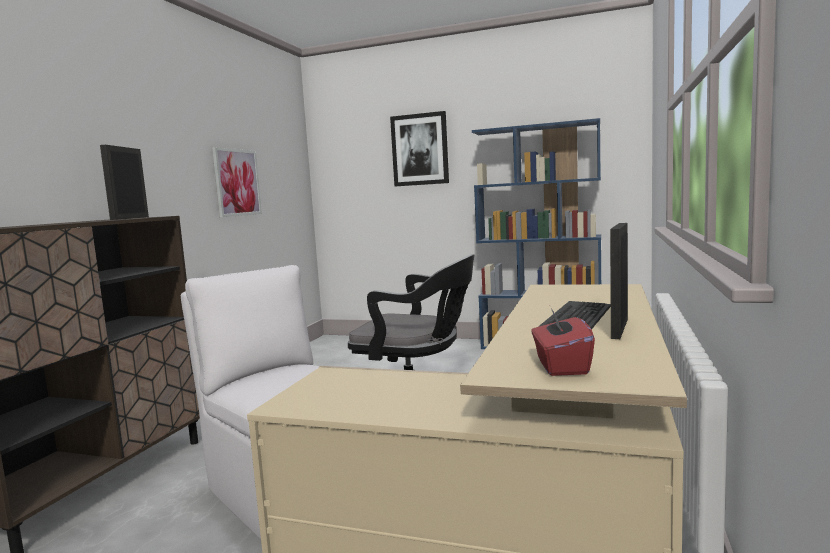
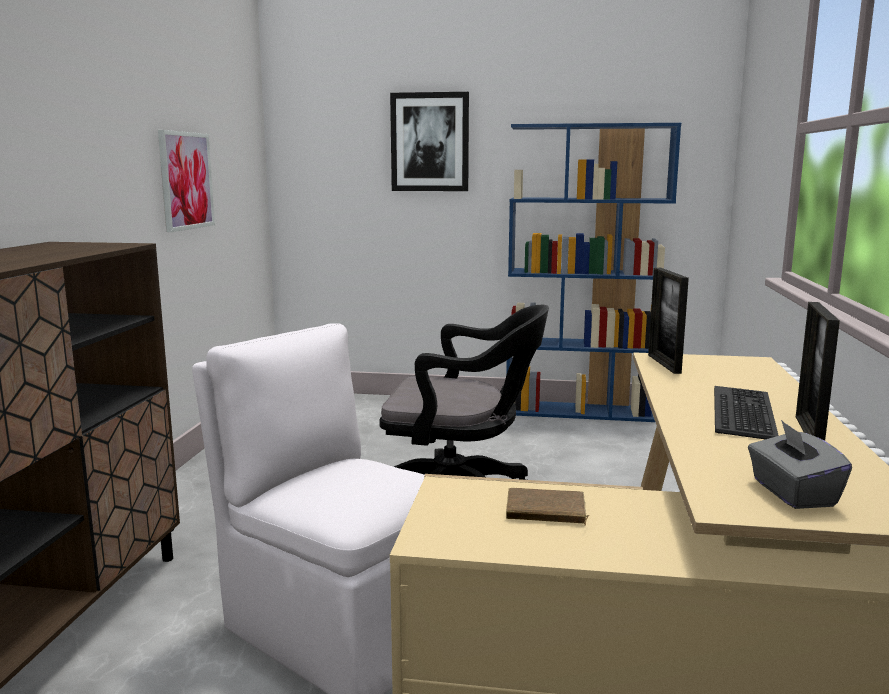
camera: 10 degrees left, 5 degrees up
(130, 218) = (95, 249): picture frame -> picture frame (664, 364)
(386, 389) = (545, 512): none -> brown book
(561, 366) = (792, 493): red tissue box -> grey tissue box

